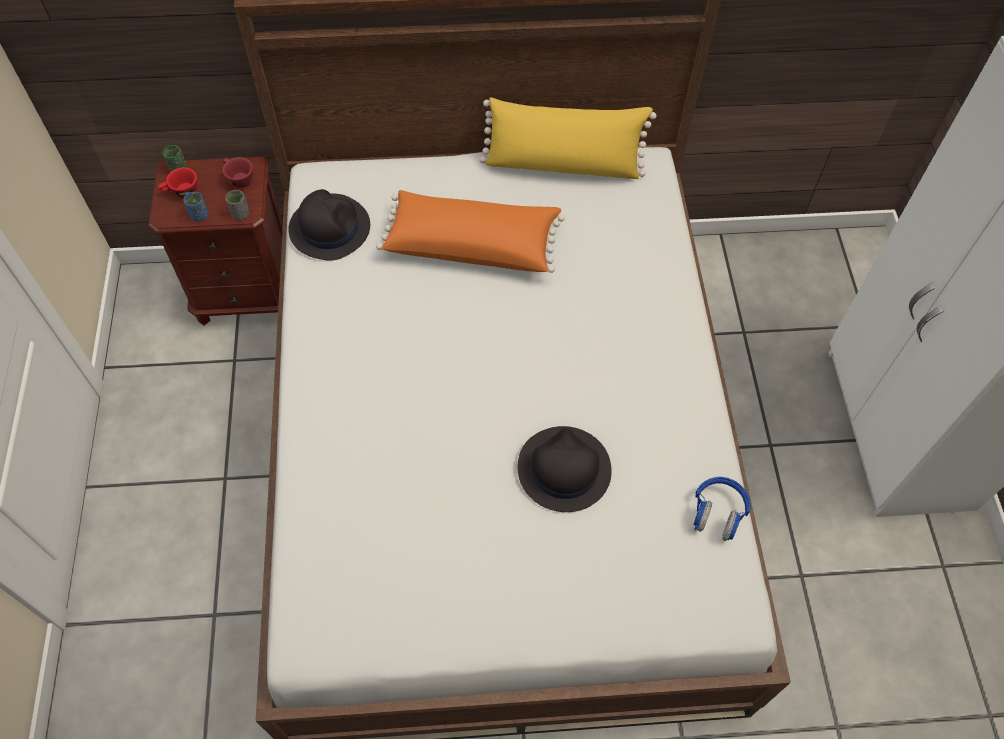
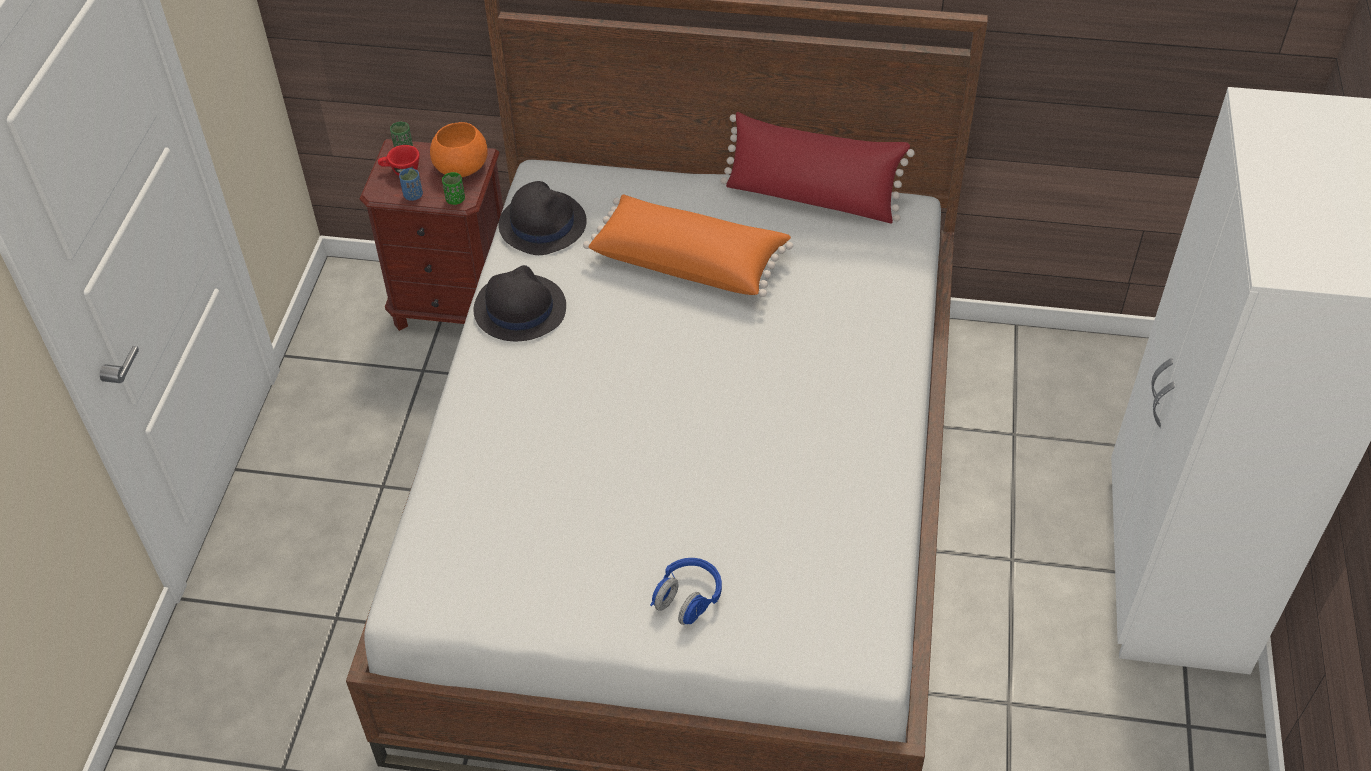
camera: 15 degrees right, 10 degrees down
(238, 179) = (462, 166): red cup -> orange bowl
(240, 214) = (455, 199): grey cup -> green cup
(563, 165) = (812, 198): yellow pillow -> red pillow
(563, 469) = (722, 489): black hat -> black hat (519, 309)
(717, 513) = (876, 559): blue headphones -> blue headphones (687, 599)

